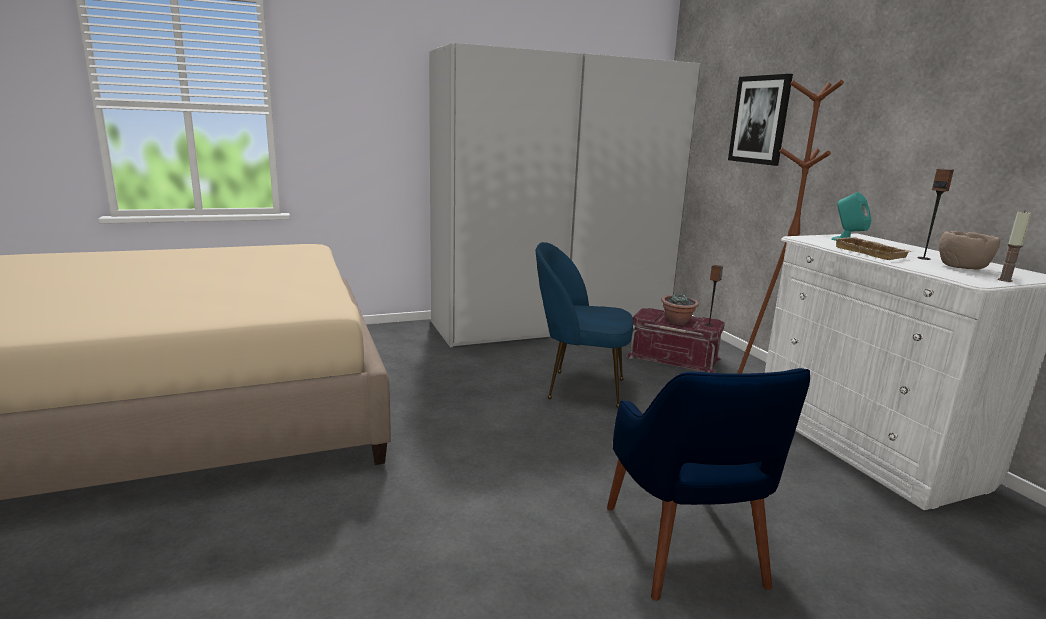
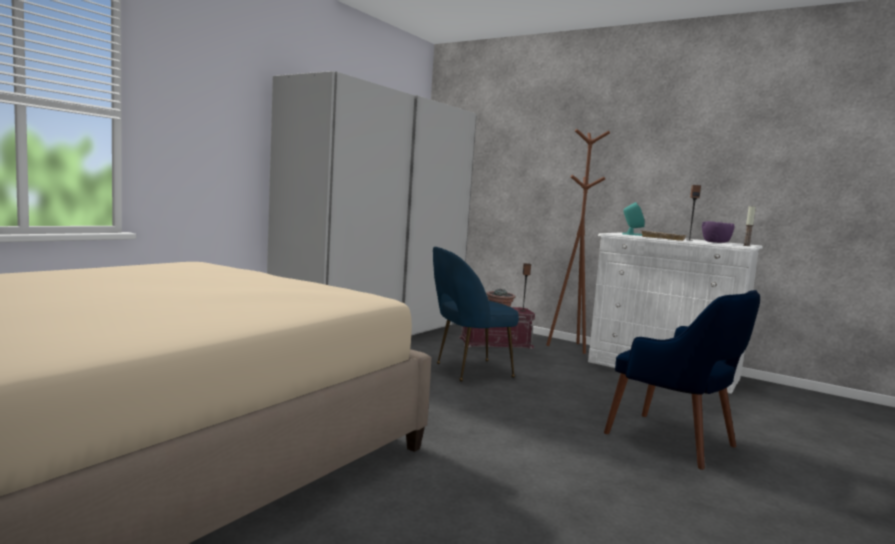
camera: 35 degrees left, 10 degrees down
(760, 120) = (525, 157): picture -> none
(963, 267) = (716, 242): brown bowl -> purple bowl

